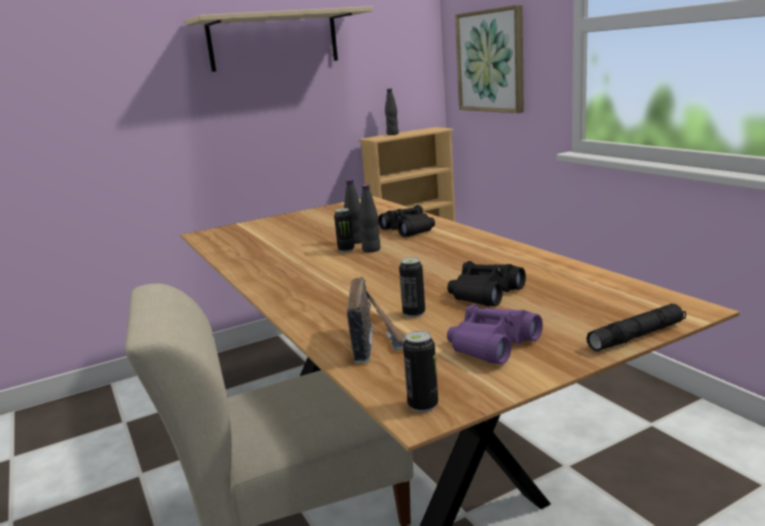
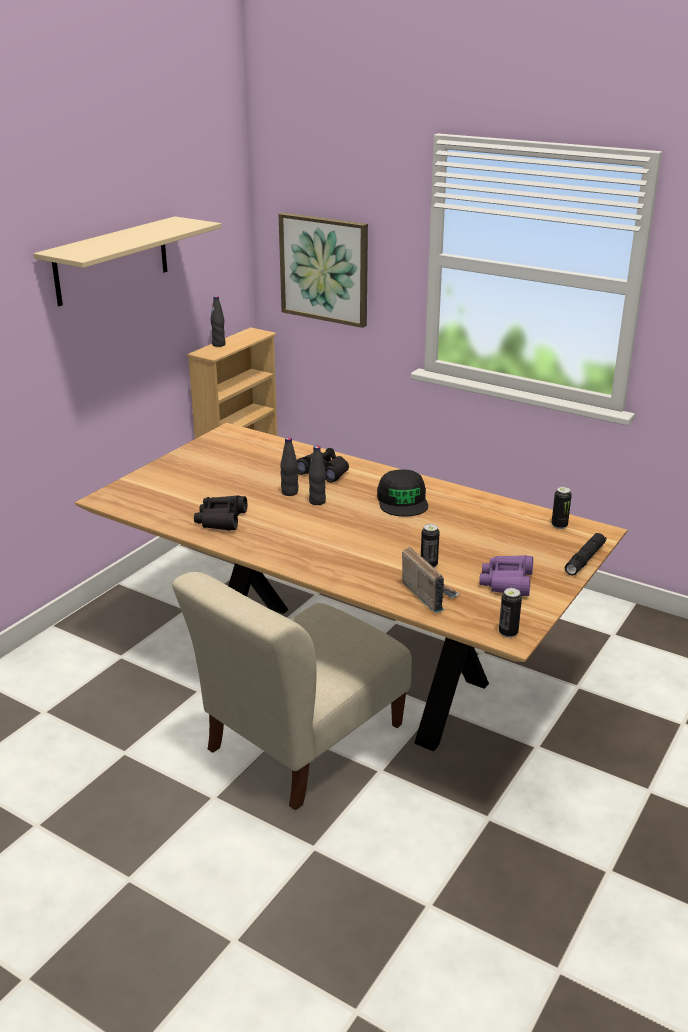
camera: 30 degrees left, 10 degrees up
(346, 250) = (294, 505): can -> can (559, 525)
(458, 256) = (402, 501): none -> black cap
(485, 294) = (461, 538): black binoculars -> black binoculars (221, 520)

